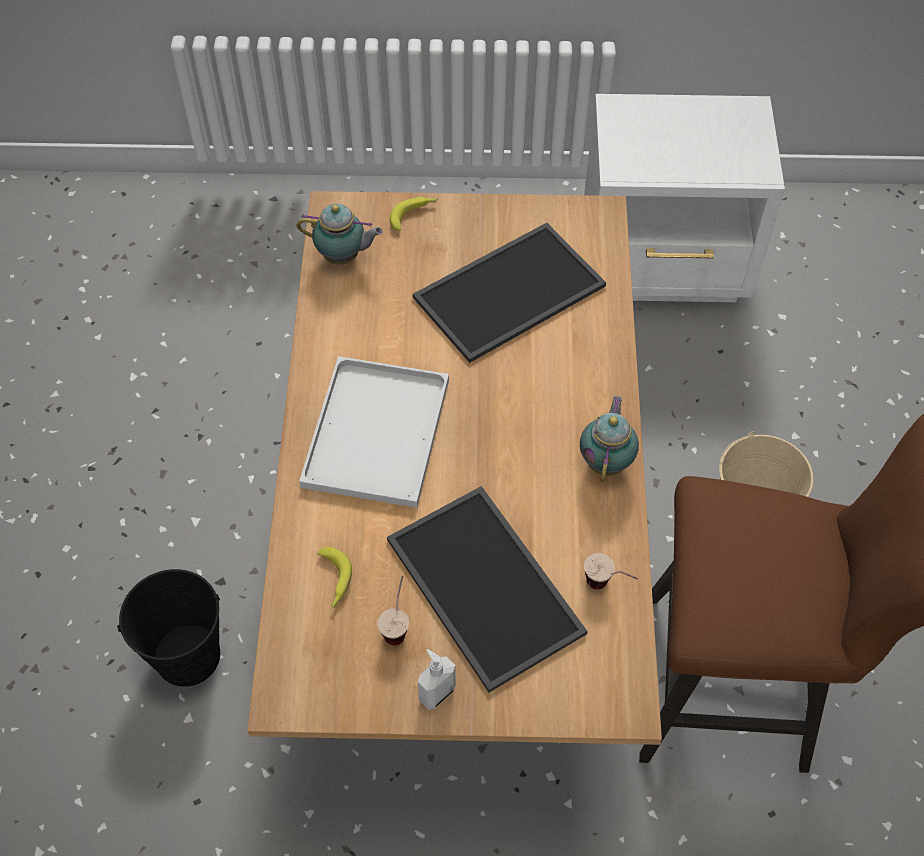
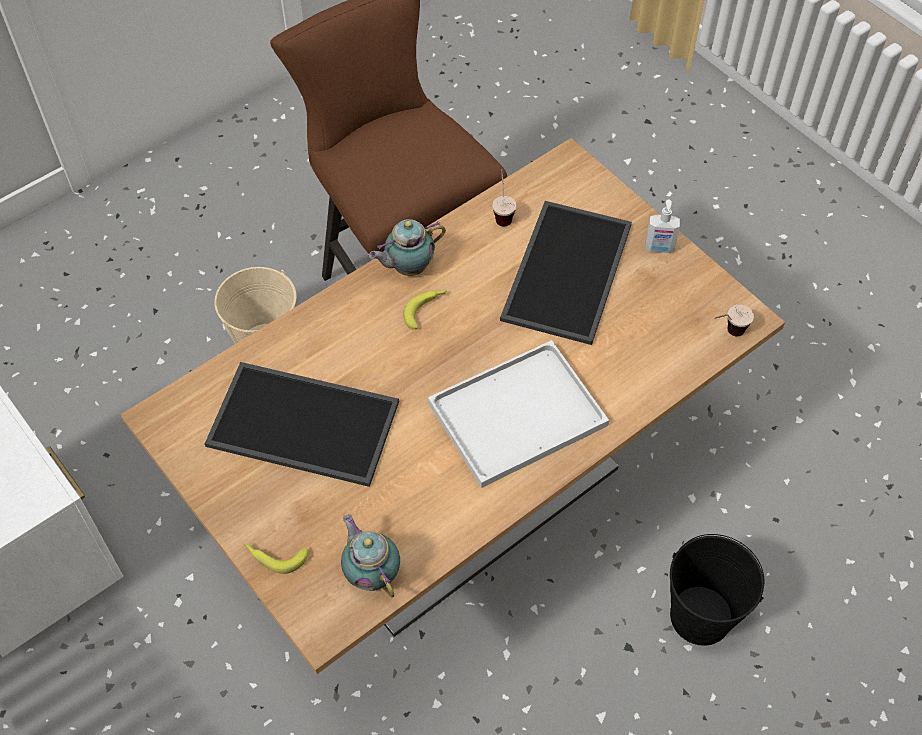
camera: 130 degrees left, 0 degrees up
(334, 581) = (650, 352): banana -> banana (426, 309)
(397, 624) = (640, 297): cup -> cup (727, 334)

